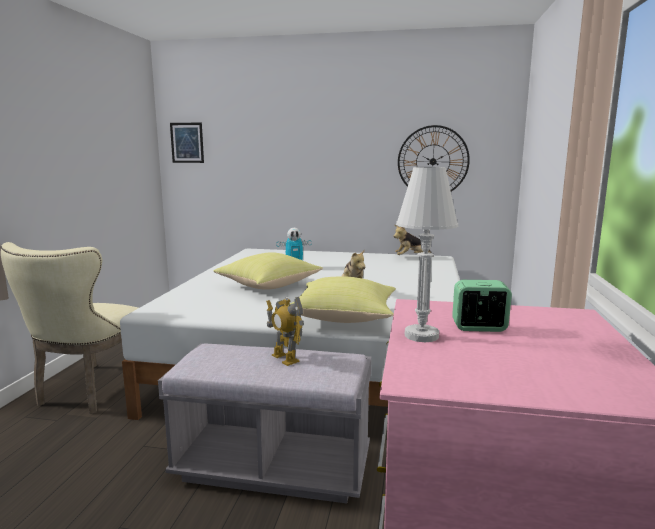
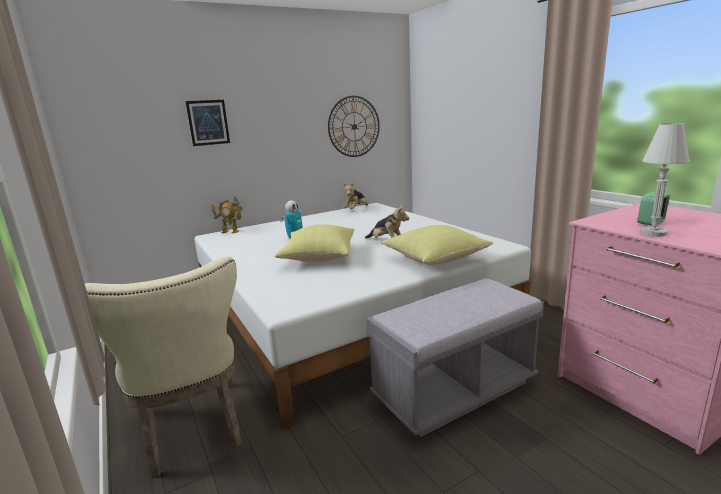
camera: 40 degrees left, 5 degrees up
(187, 142) = (97, 126): picture -> picture (208, 122)
(285, 358) = (461, 298): toy robot -> toy robot (230, 231)

